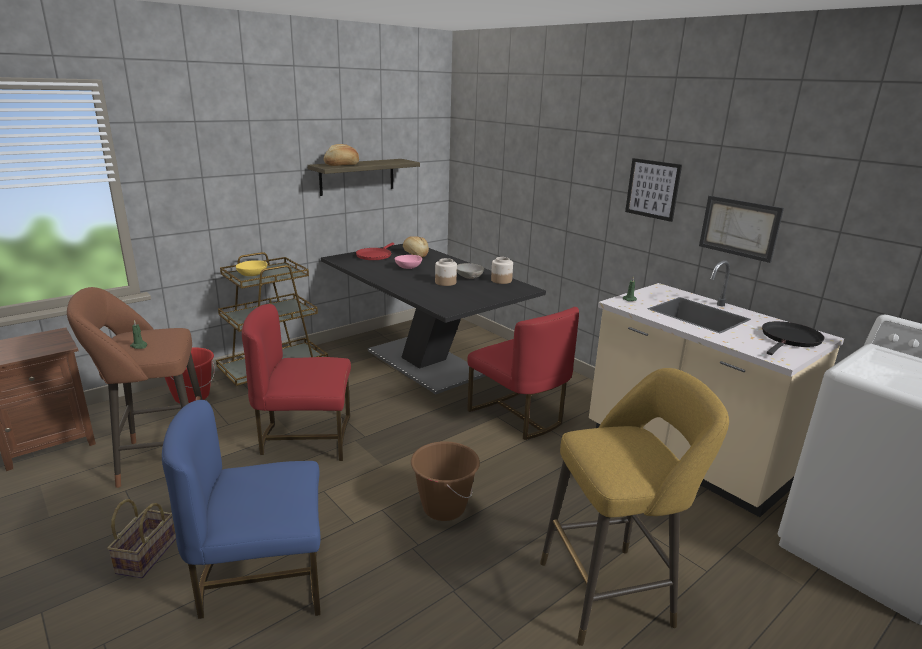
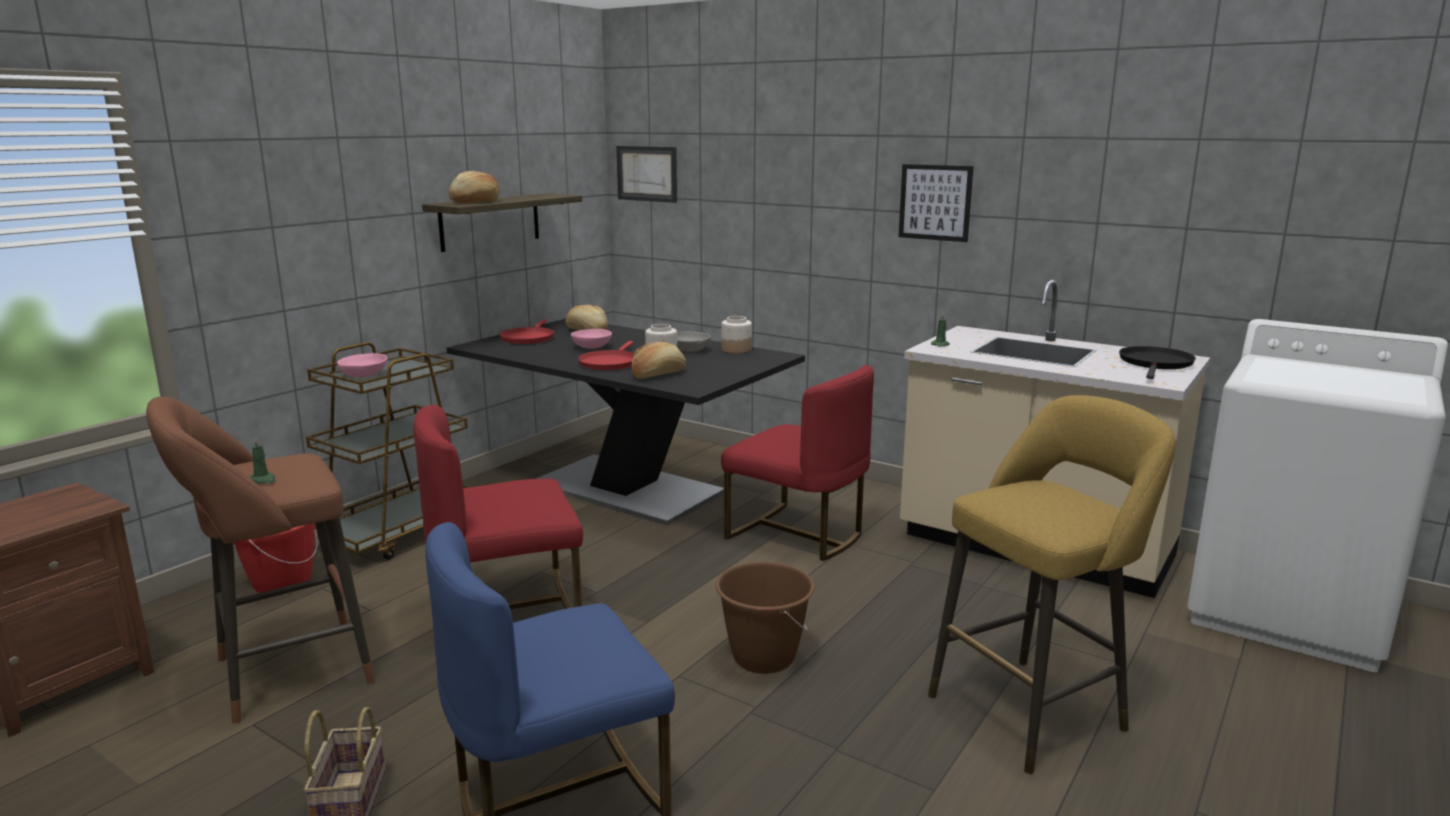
camera: 15 degrees left, 5 degrees down
(252, 275) = (364, 376): yellow bowl -> pink bowl
(409, 281) = (609, 363): none -> red frying pan
(433, 295) = (658, 374): none -> bread
(739, 228) = (1059, 239): picture -> picture (647, 173)

